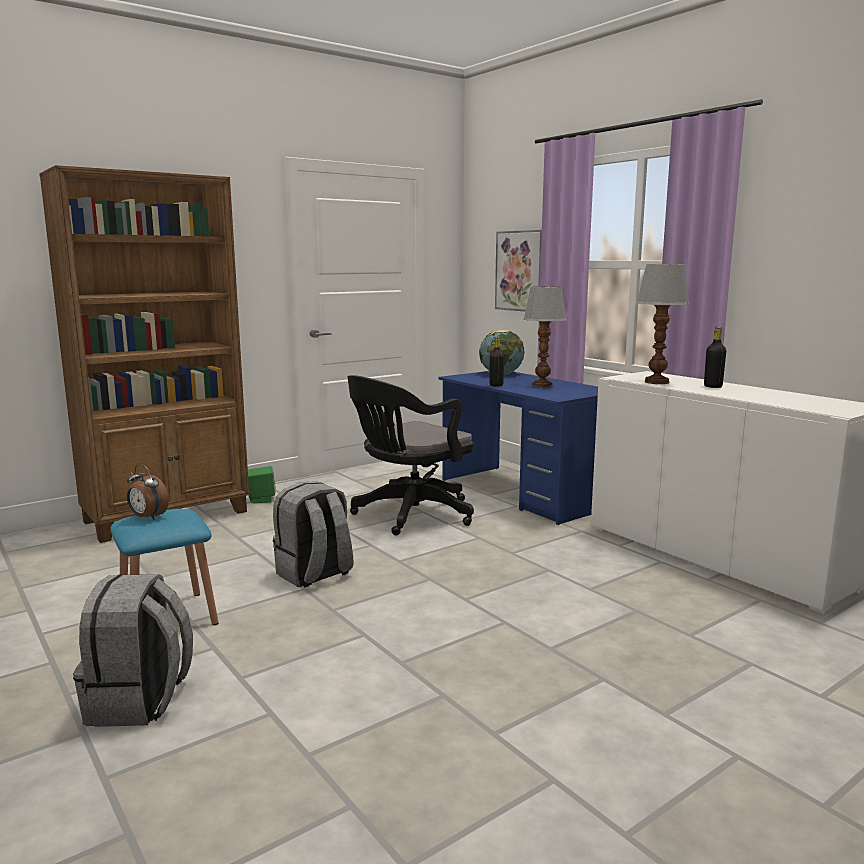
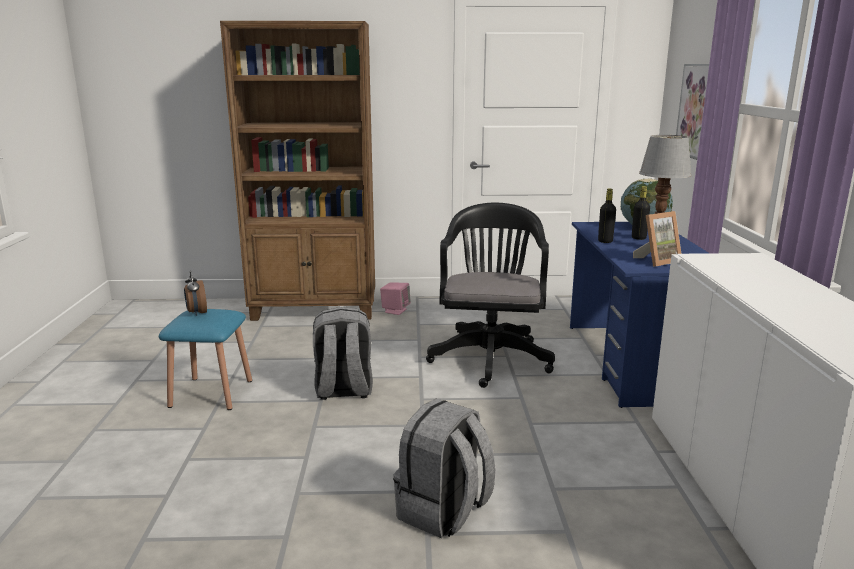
camera: 35 degrees right, 5 degrees up
(139, 701) = (117, 452): grey backpack -> grey backpack (444, 512)
(261, 499) = (395, 310): green speaker -> pink speaker
(409, 515) = (490, 356): black office chair -> black office chair turned 105 degrees clockwise
(561, 392) = (657, 261): none -> picture frame
(657, 382) = (726, 271): table lamp -> none
(713, 386) = (786, 291): black bottle -> black bottle (638, 238)

